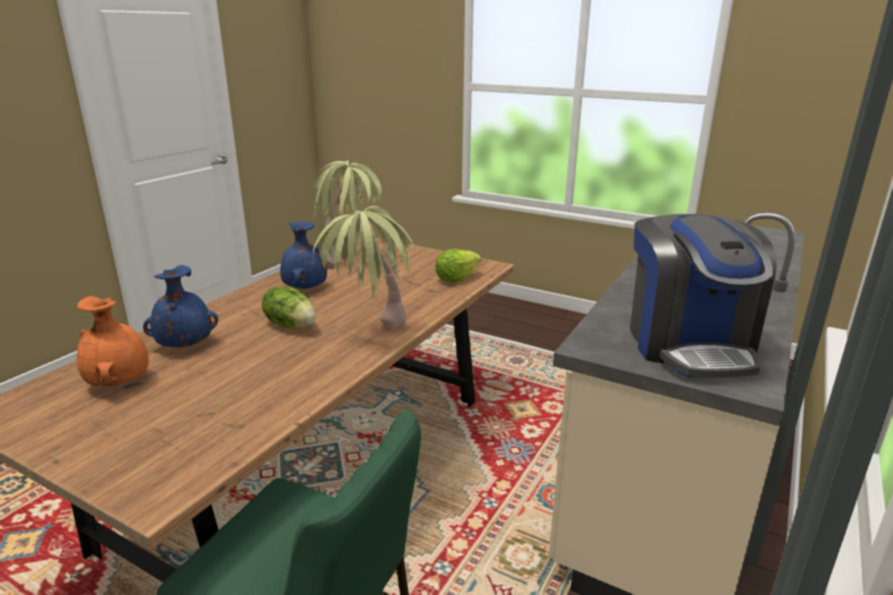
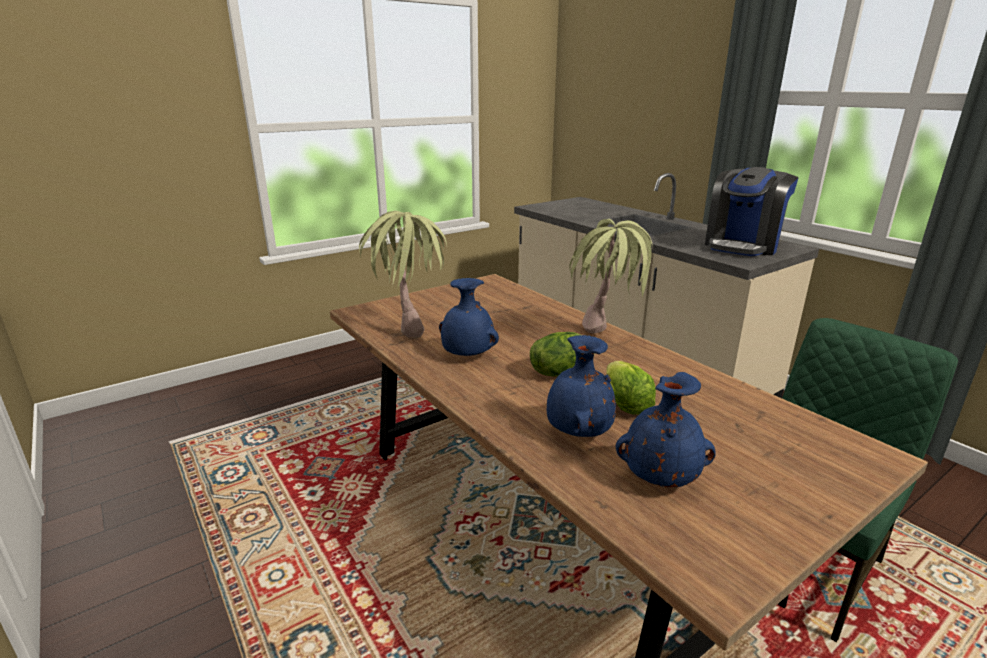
camera: 65 degrees left, 0 degrees up
(120, 382) = (660, 476): orange vase -> blue vase
(456, 279) = (508, 295): lettuce -> lettuce (625, 404)
(688, 344) = (742, 246): coffee machine -> coffee machine turned 105 degrees clockwise

